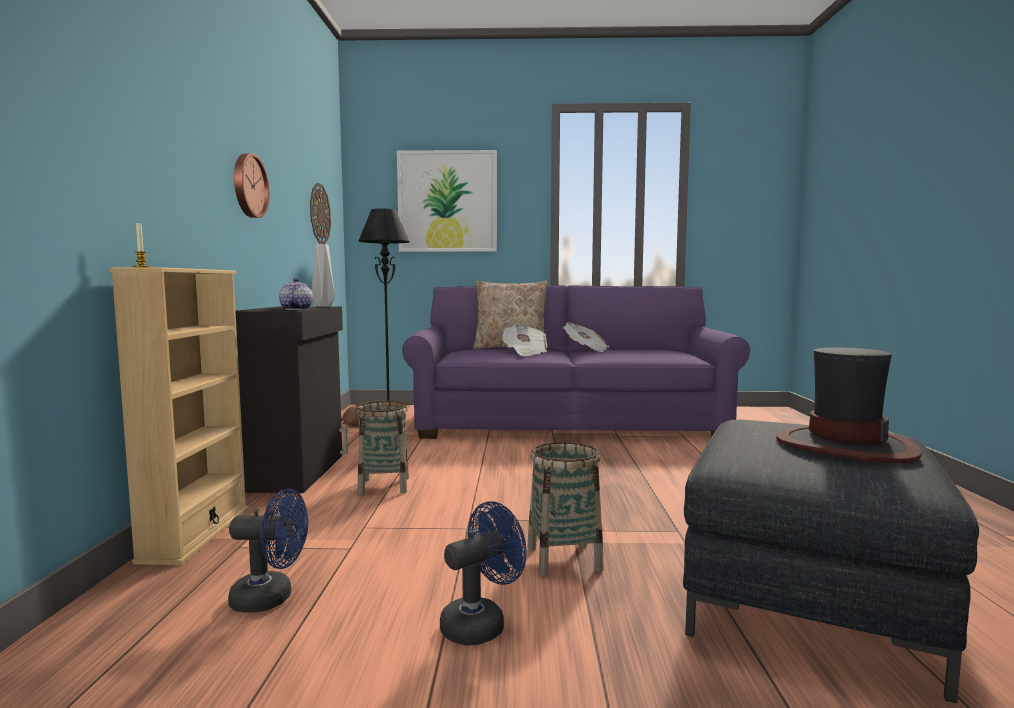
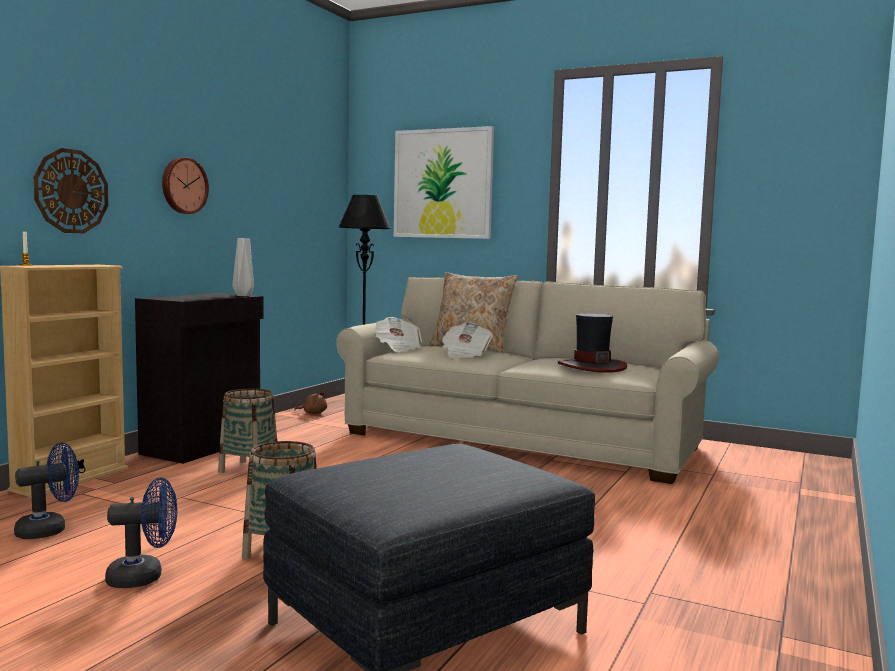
camera: 25 degrees right, 0 degrees up
(271, 598) = (49, 530): blue fan -> blue fan turned 60 degrees counterclockwise
(296, 309) = (194, 299): teapot -> none
(319, 214) = (300, 201): wall clock -> wall clock (71, 191)
(569, 424) = (522, 440): purple sofa -> beige sofa
(586, 350) = (541, 357): newspaper -> newspaper (398, 348)
(844, 446) = (445, 477): hat -> hat (591, 366)

